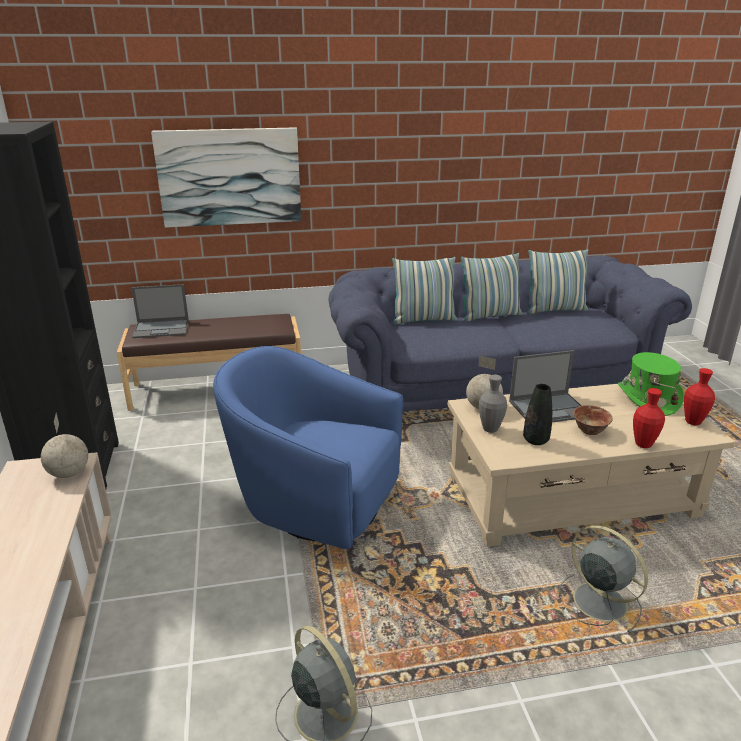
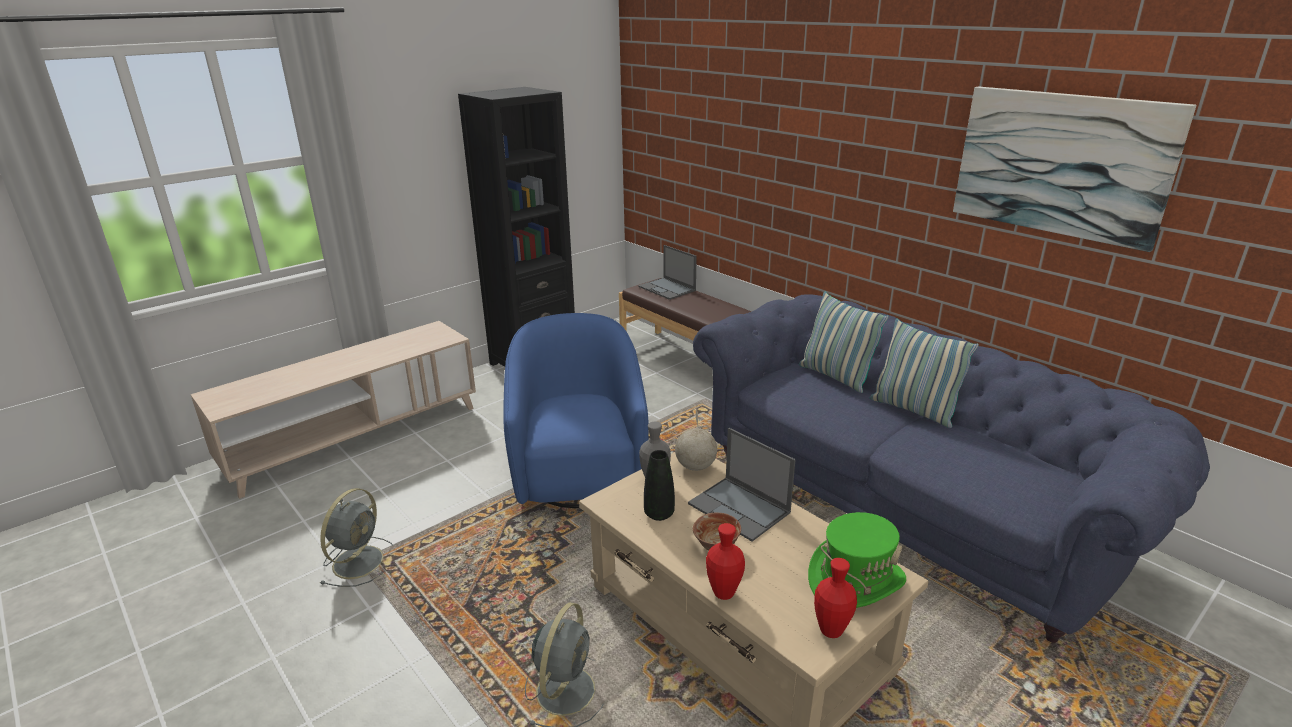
camera: 60 degrees right, 0 degrees up
(69, 473) = (438, 341): globe -> none
(229, 177) = (746, 164): picture -> picture (1061, 164)
(554, 310) = (1008, 447): pillow -> none

